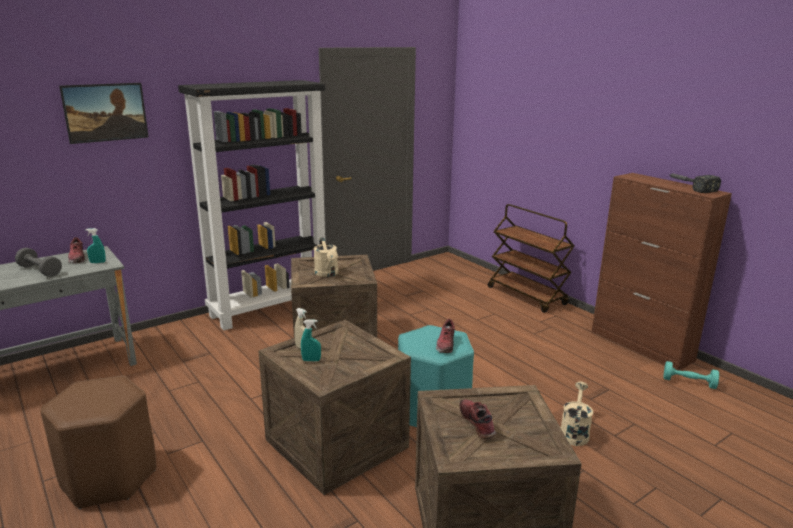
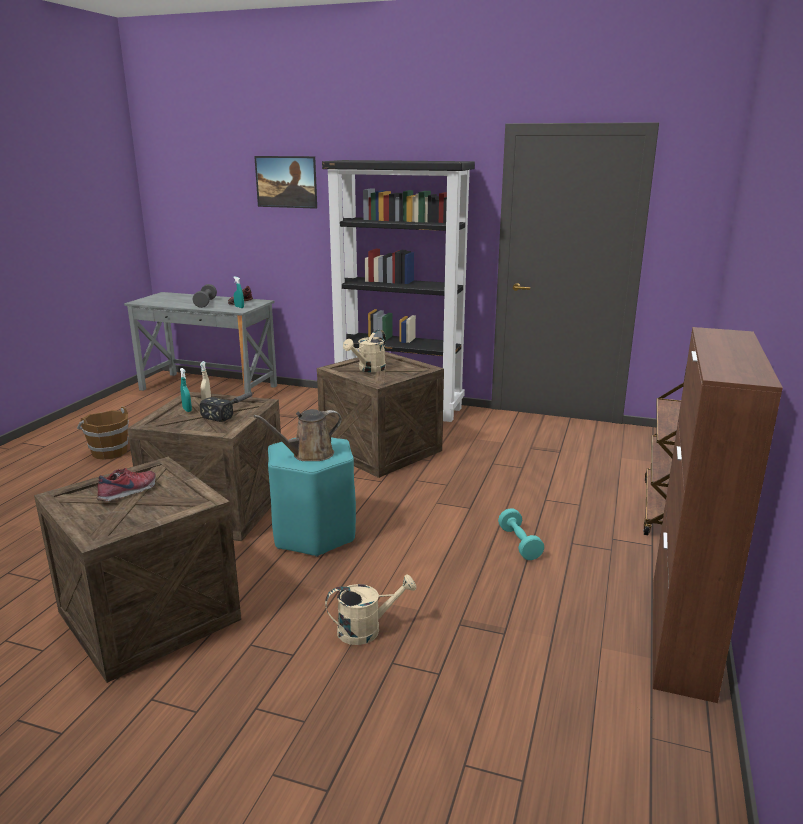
camera: 55 degrees right, 0 degrees up
(109, 478) = (109, 452): brown stool -> brown bucket
(445, 344) = (309, 455): shoe -> brown watering can
(688, 186) = (746, 362): hammer -> hammer (233, 410)
(689, 383) = (627, 707): turquoise dumbbell -> turquoise dumbbell (519, 544)

